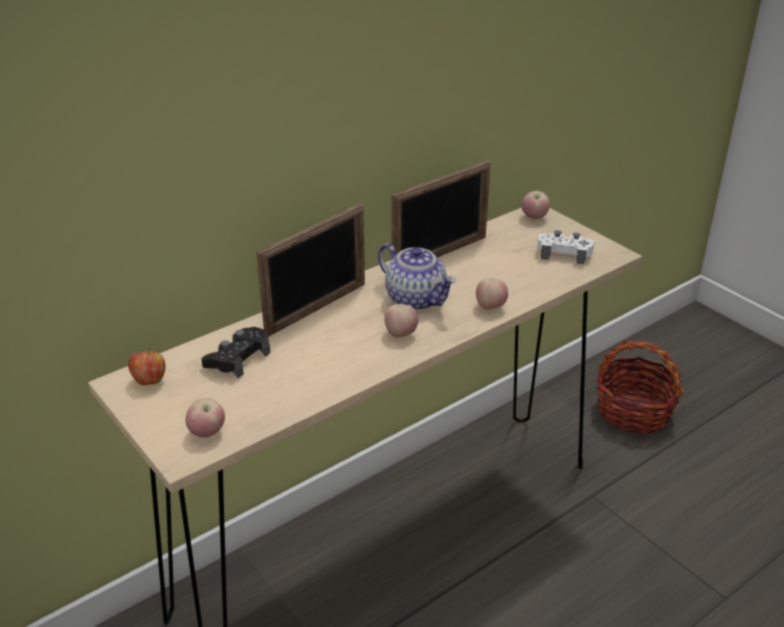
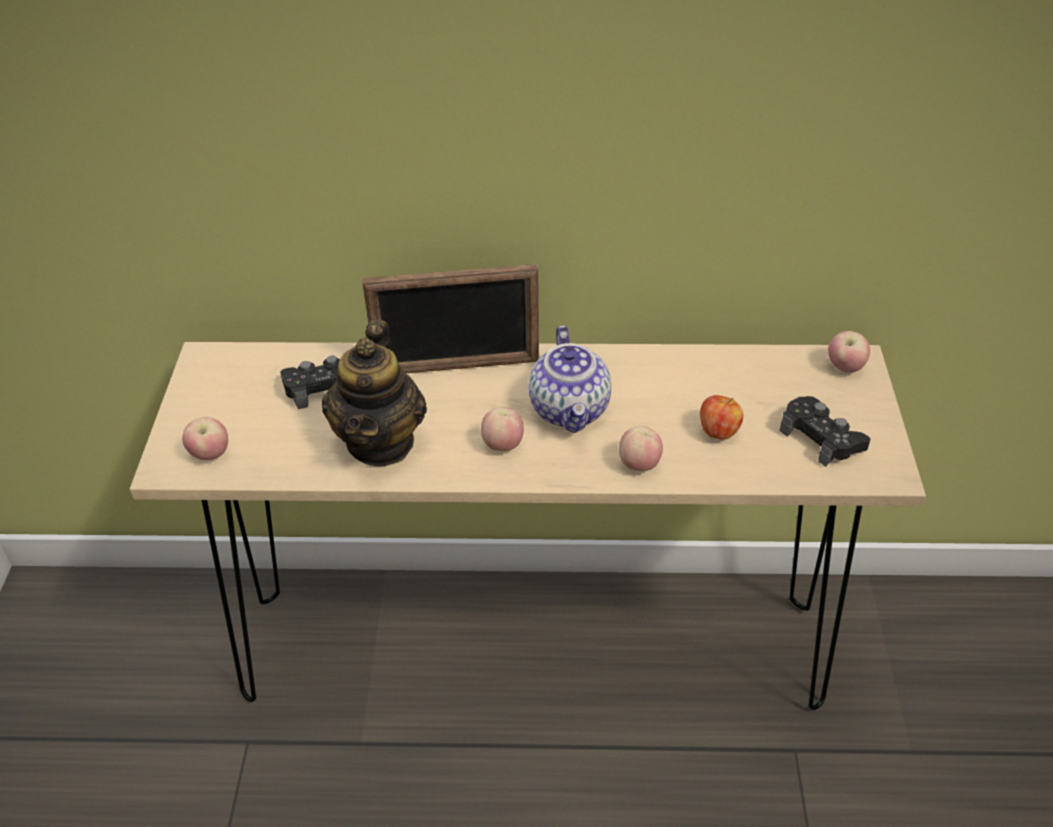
camera: 40 degrees right, 10 degrees up
(149, 381) = (228, 369): apple -> apple (718, 432)
(321, 368) = (381, 442): none -> teapot
(440, 255) = (665, 364): picture frame -> none
(564, 253) = (821, 438): white game controller -> black game controller
(633, 411) = (960, 680): basket -> none

